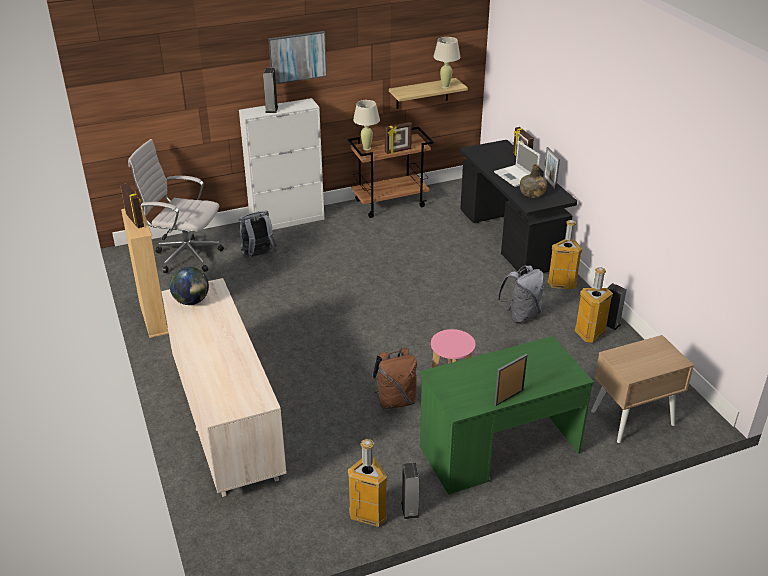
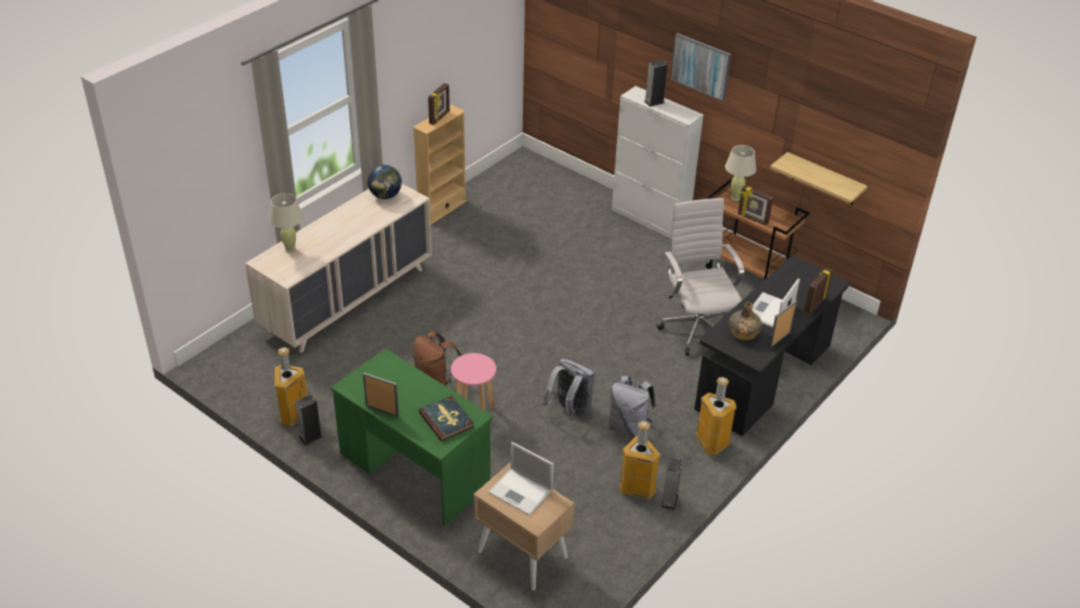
camera: 60 degrees right, 5 degrees up
(185, 256) = (540, 187): white office chair -> white office chair (696, 328)
(258, 256) = (577, 226): grey backpack -> grey backpack (569, 411)
(445, 87) = (834, 185): beige table lamp -> beige table lamp (290, 249)
(544, 363) = (446, 420): none -> book
(638, 357) = (521, 492): none -> laptop

